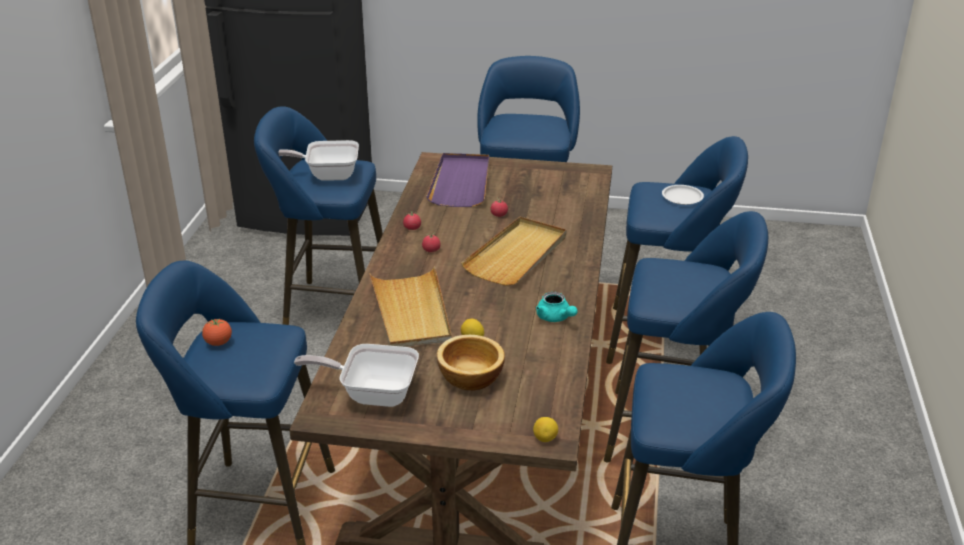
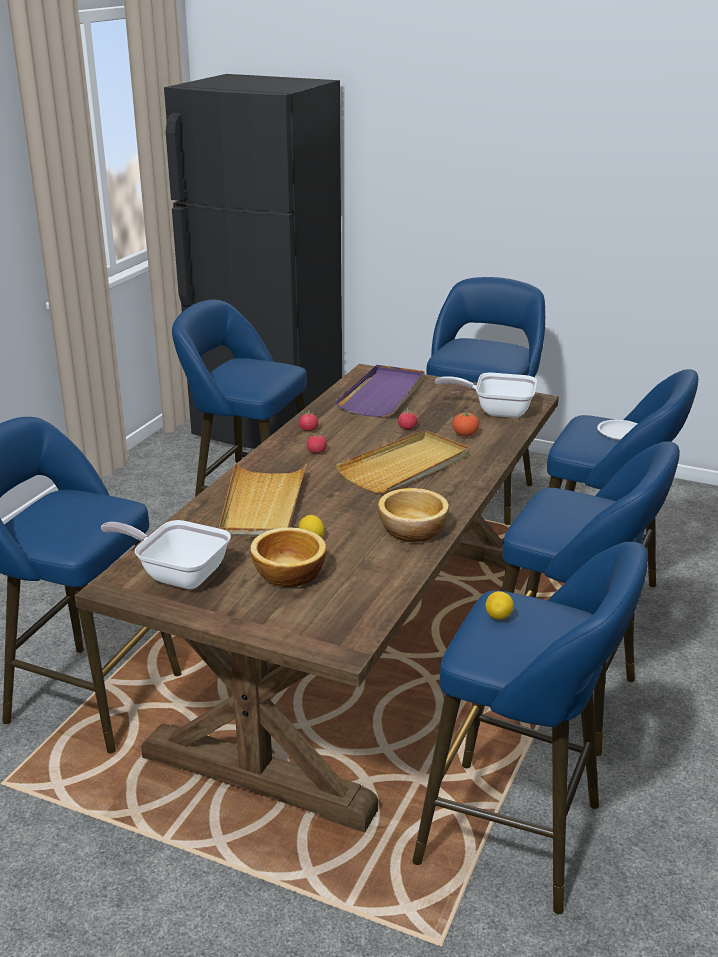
camera: 15 degrees right, 5 degrees down
(218, 343) = (52, 506): tomato -> tomato (465, 435)
(327, 175) = (249, 373): frying pan -> frying pan (496, 411)
(545, 438) = (336, 646): lemon -> lemon (499, 617)
(555, 318) = (414, 531): turquoise teapot -> bowl

